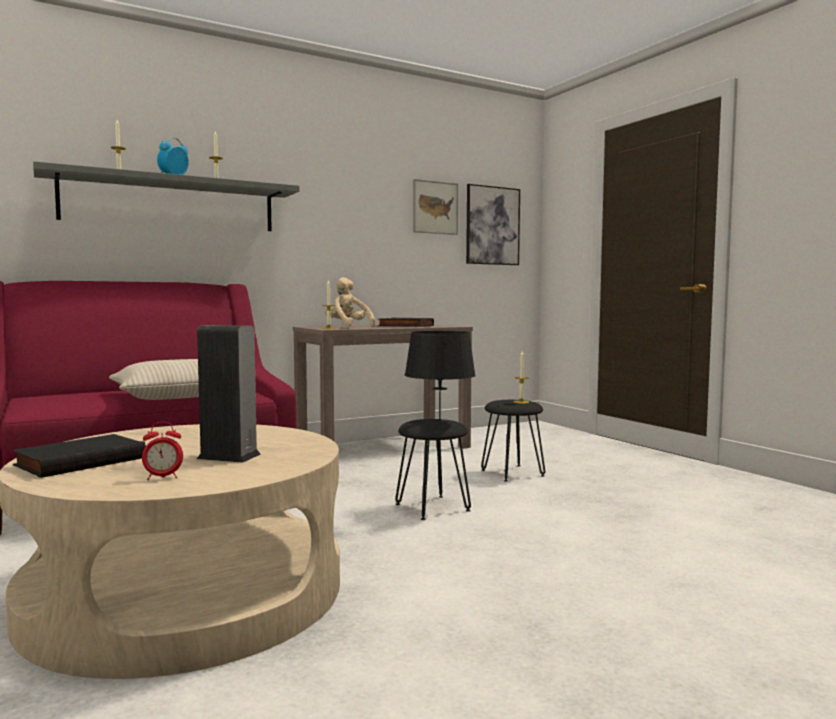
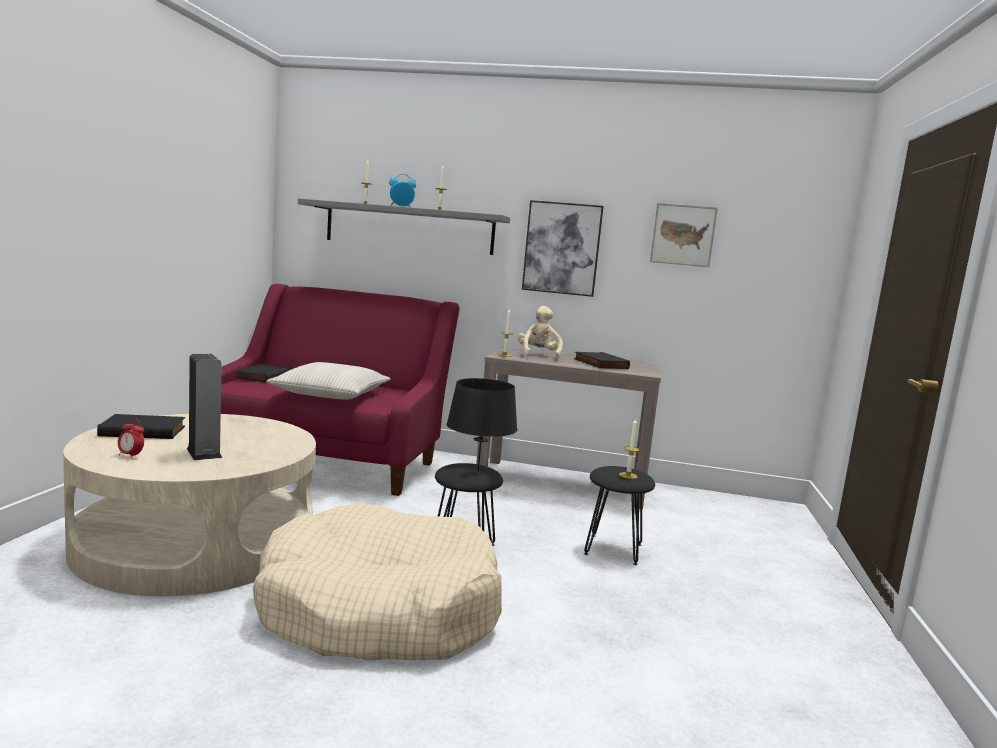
camera: 40 degrees right, 5 degrees up
(38, 398) = (262, 376): none -> black book
(479, 562) = (379, 609): none -> beige dog bed
(492, 225) = (764, 258): picture -> picture (562, 248)

